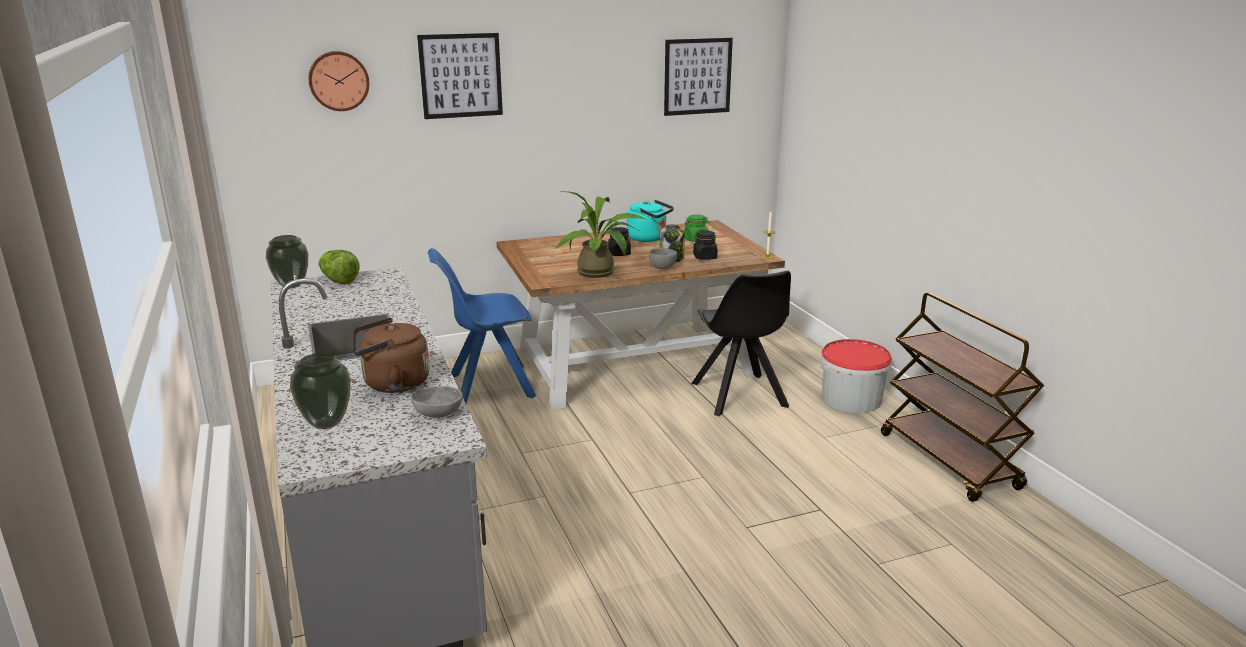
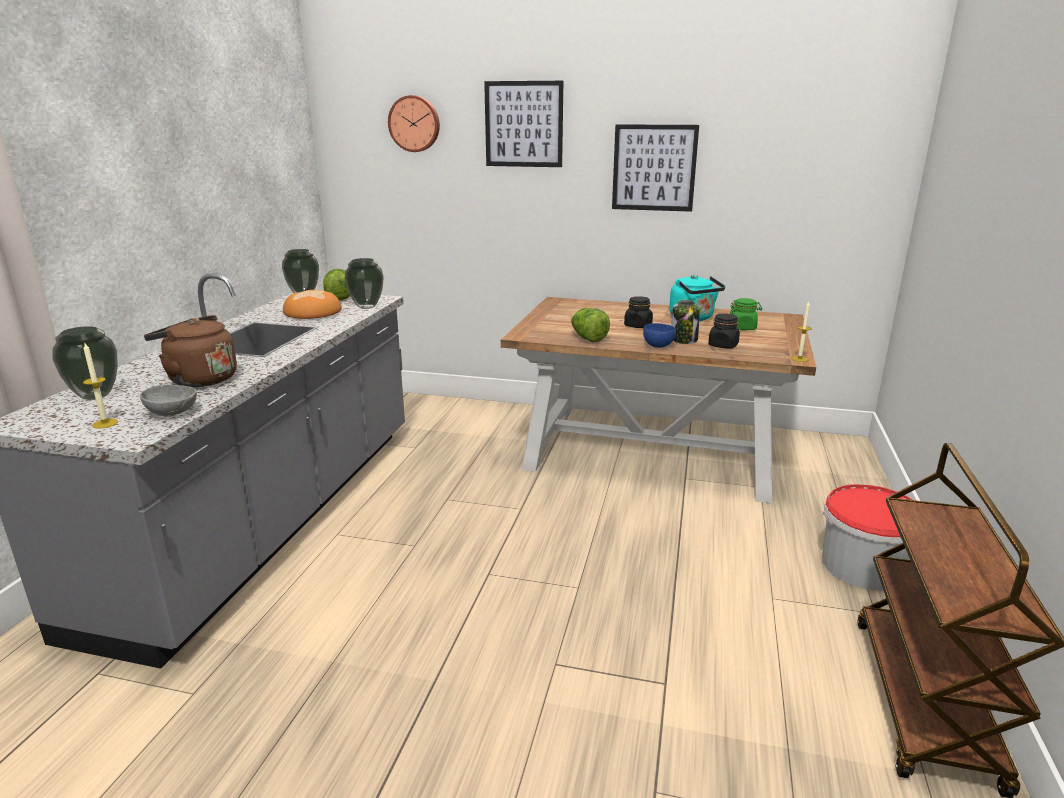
camera: 35 degrees right, 0 degrees up
(347, 301) = (313, 312): none -> bread
(391, 284) = (367, 307): none -> vase
(400, 438) = (105, 423): none -> candle
(488, 386) = (495, 433): blue chair -> none
(600, 273) = (587, 338): potted plant -> lettuce
(662, 268) = (657, 346): grey bowl -> blue bowl
(697, 76) = (796, 139): picture -> picture (654, 168)
(739, 396) = (722, 517): black chair -> none

